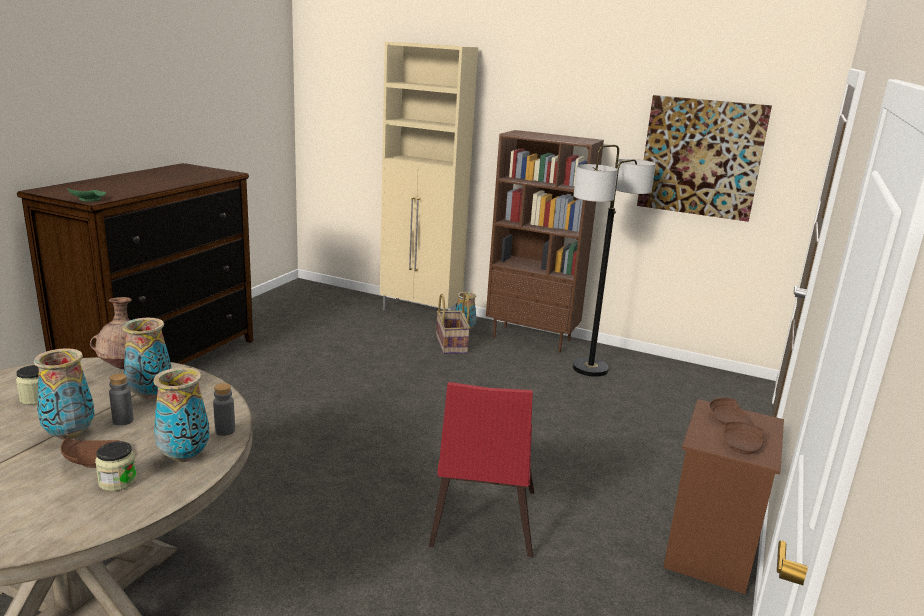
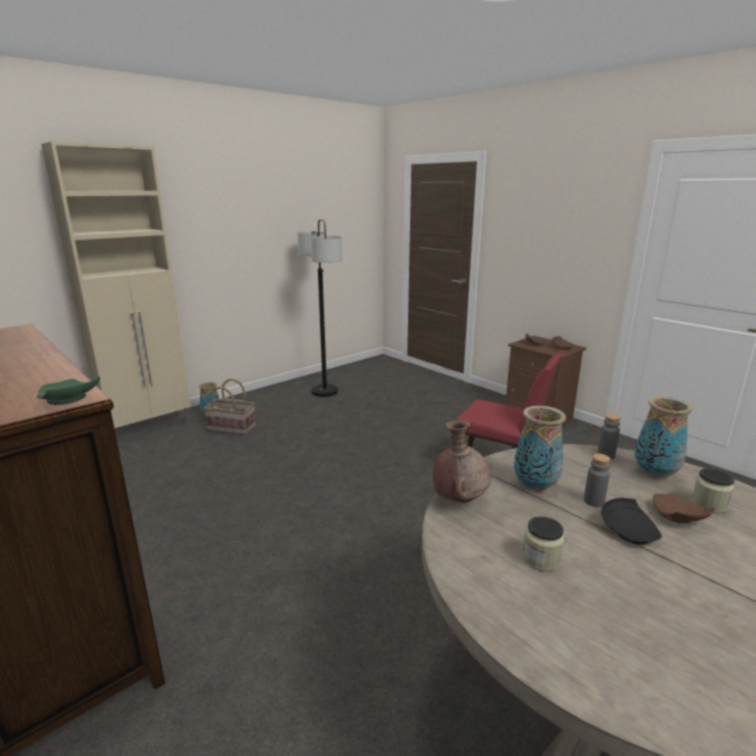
camera: 65 degrees left, 0 degrees up
(70, 434) = (629, 531): vase -> black plate
(532, 338) = (258, 397): brown bookcase -> none
(701, 158) = (326, 225): picture -> none

